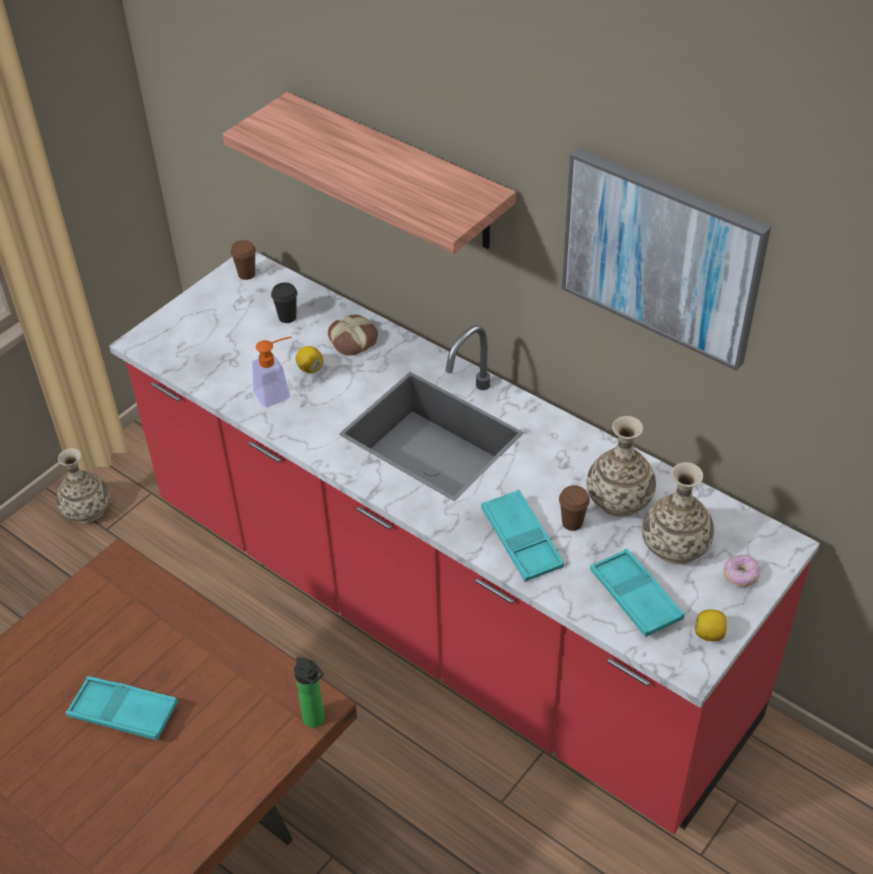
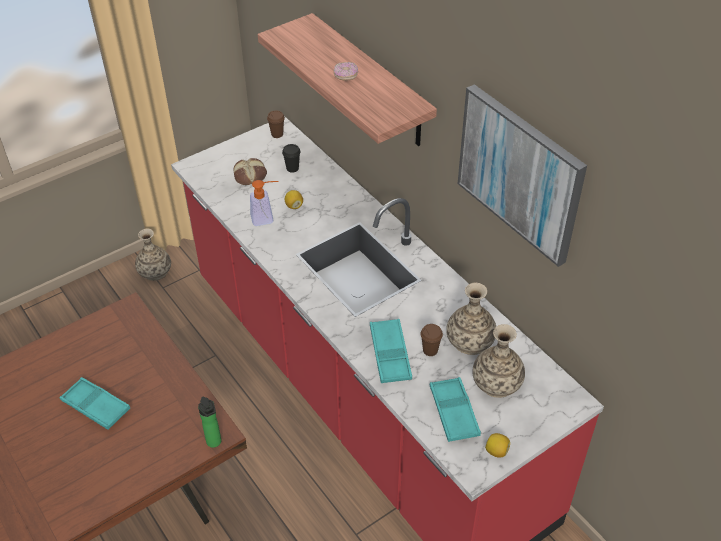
camera: 15 degrees right, 0 degrees up
(353, 340) = (330, 192): bread -> bread (250, 175)
(740, 576) = (535, 416): donut -> donut (345, 76)

